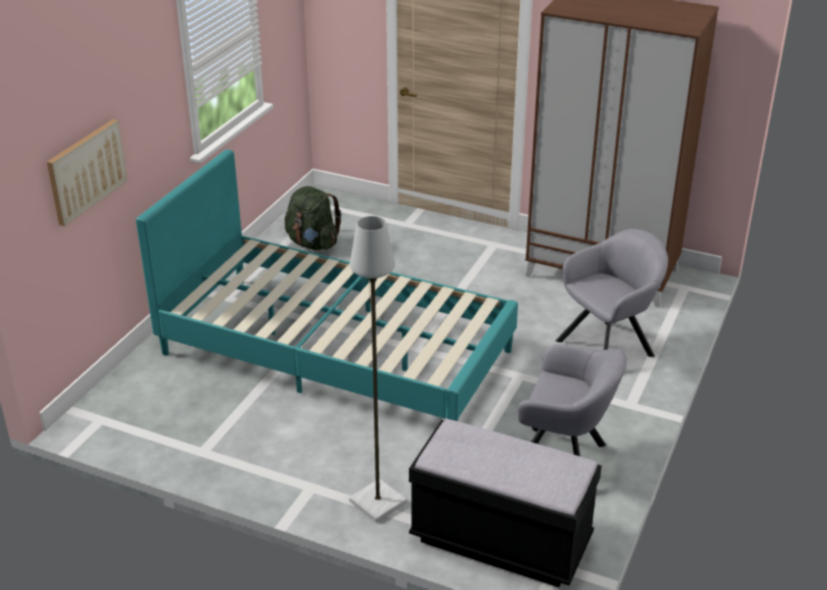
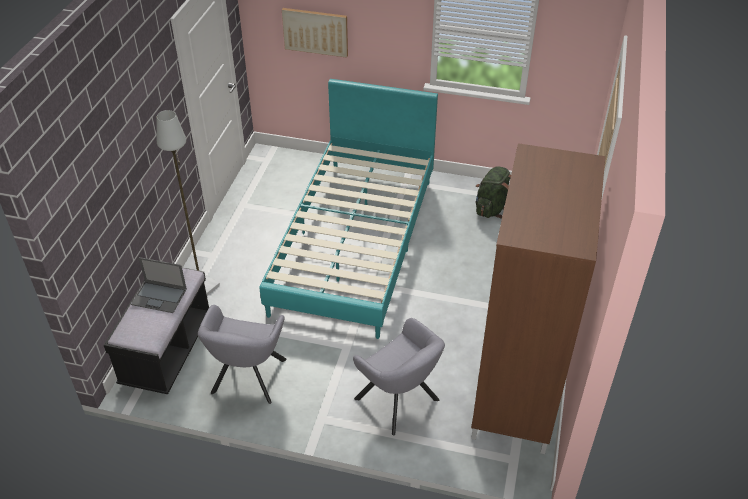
camera: 80 degrees right, 10 degrees up
(493, 456) = (160, 297): none -> laptop

